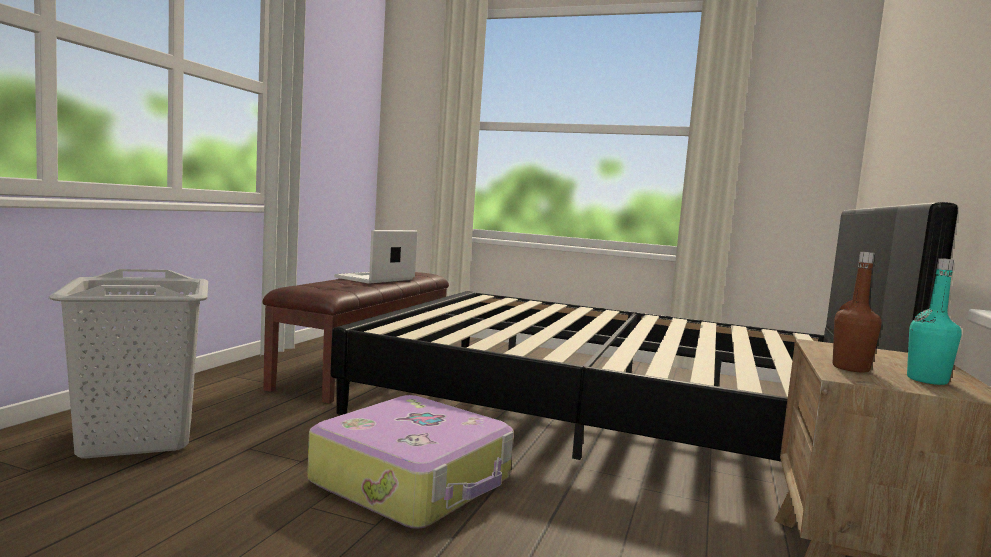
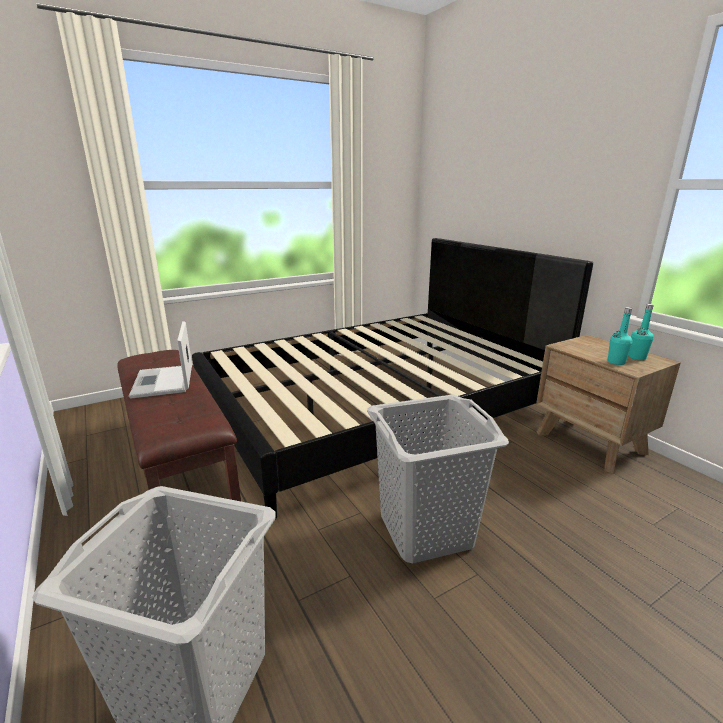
camera: 50 degrees left, 15 degrees up
(414, 481) = (425, 530): suitcase -> grey laundry basket
(850, 368) = (616, 362): brown bottle -> turquoise bottle

